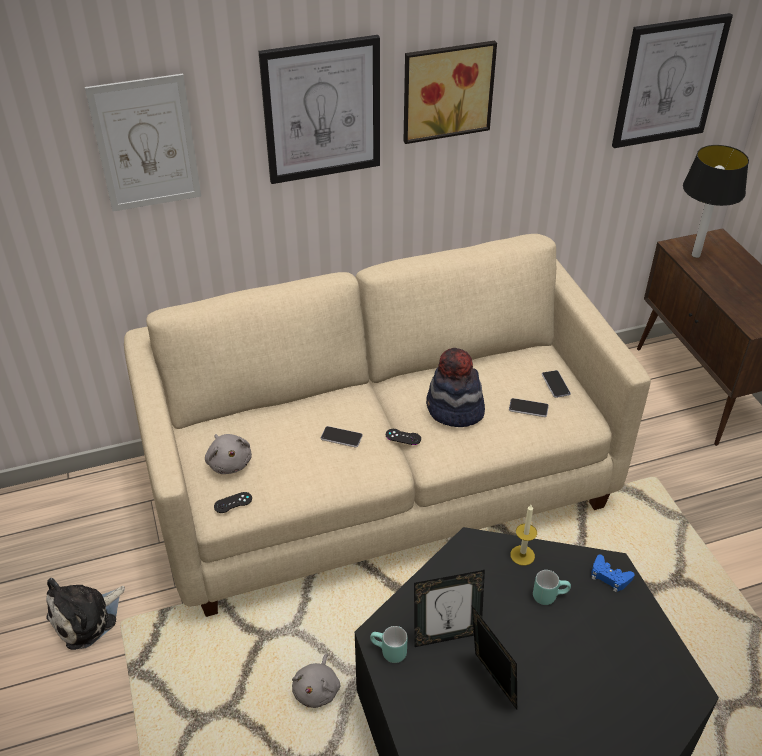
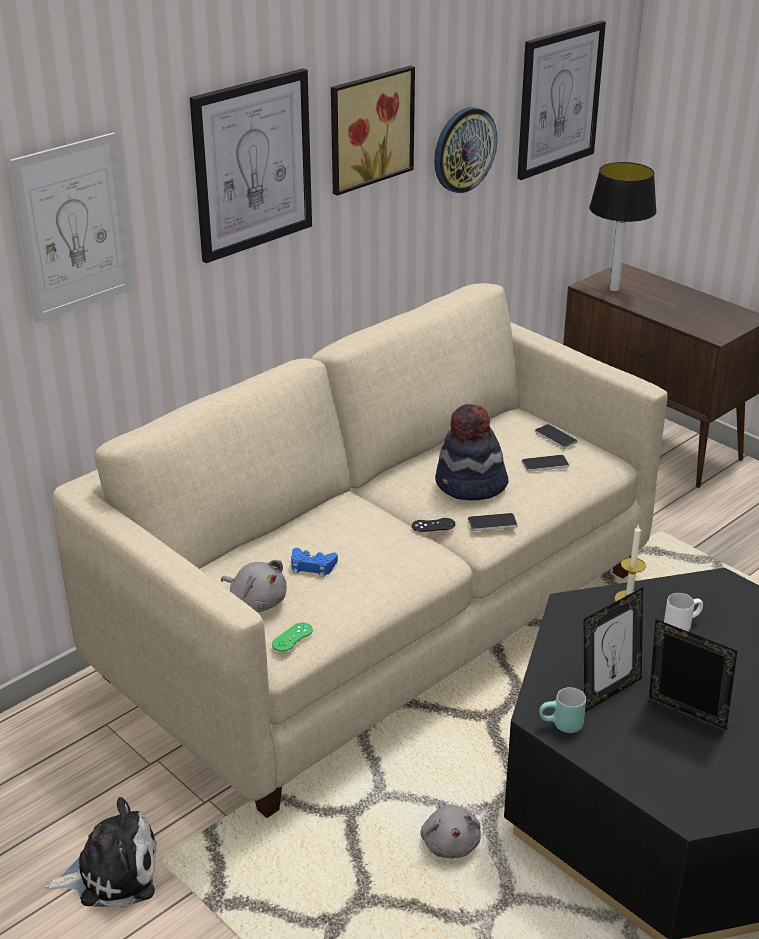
camera: 25 degrees left, 10 degrees down
(86, 617) = (112, 872): plush toy -> plush toy turned 120 degrees counterclockwise
(233, 502) = (292, 637): black game controller -> green game controller
(341, 437) = (368, 542): phone -> phone (492, 523)
(549, 595) = (681, 624): turquoise mug -> white mug
(552, 116) = (463, 149): none -> wall clock
(609, 576) = (725, 591): blue game controller -> blue game controller (312, 566)

